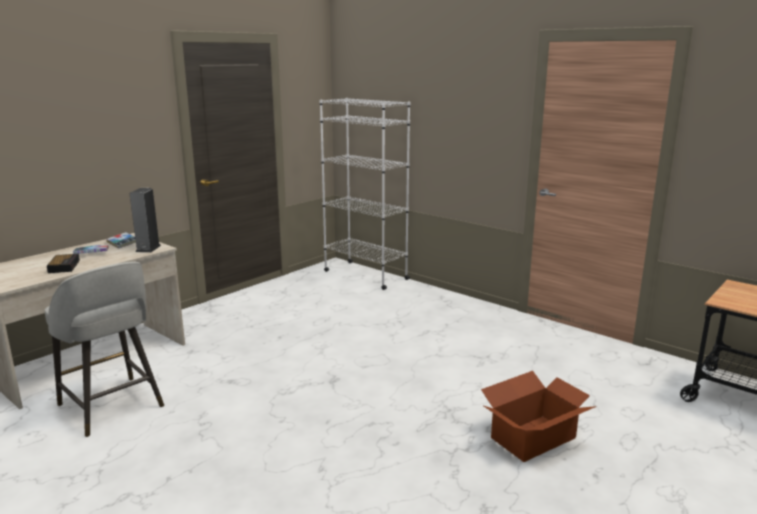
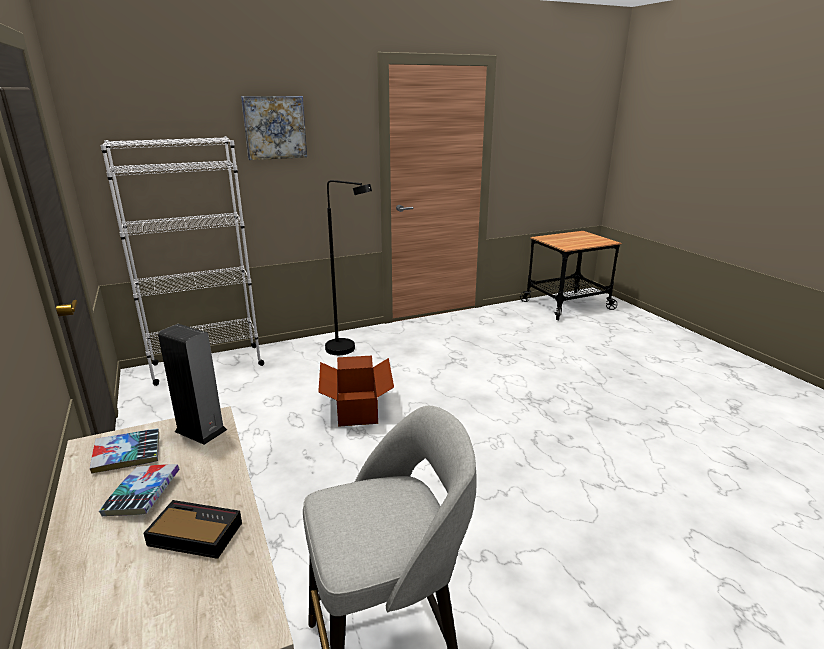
camera: 65 degrees left, 5 degrees up
(443, 310) = (347, 350): none -> black floor lamp
(444, 97) = (274, 127): none -> picture
(532, 437) = (581, 379): cardboard box -> cardboard box (356, 408)

